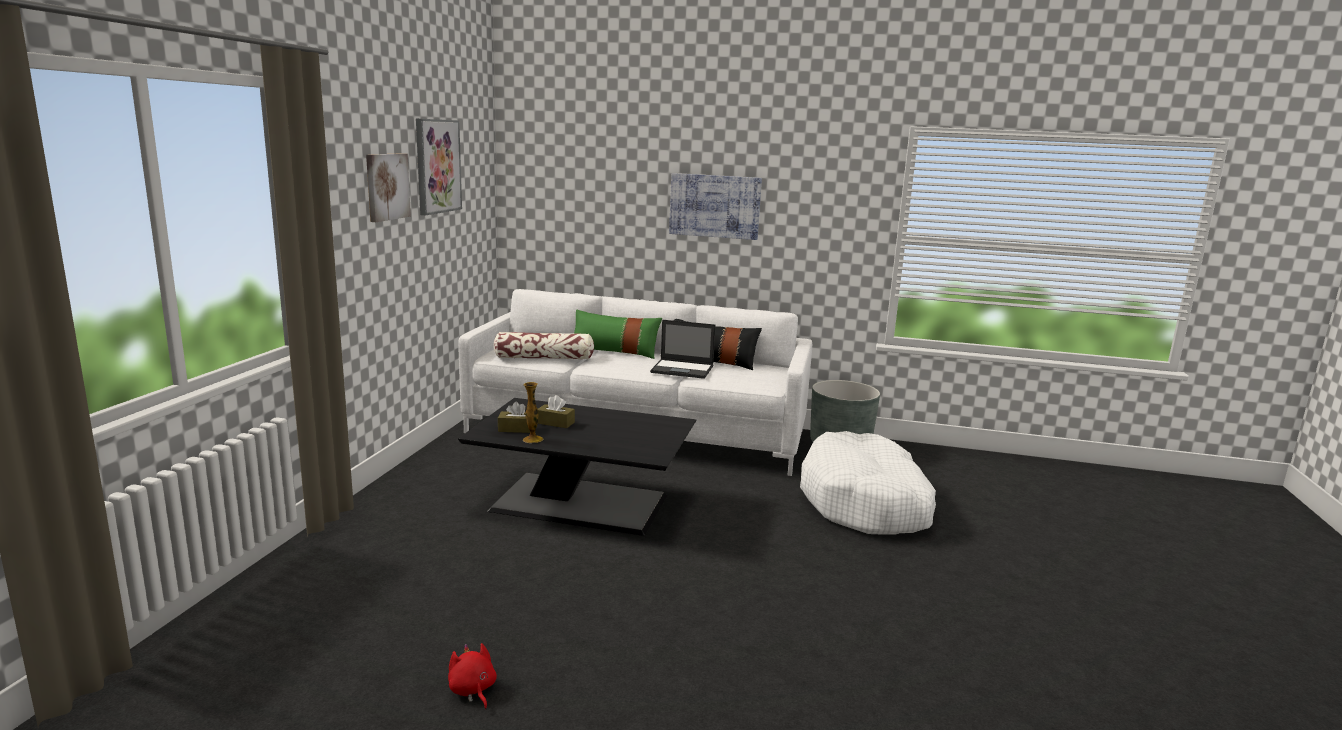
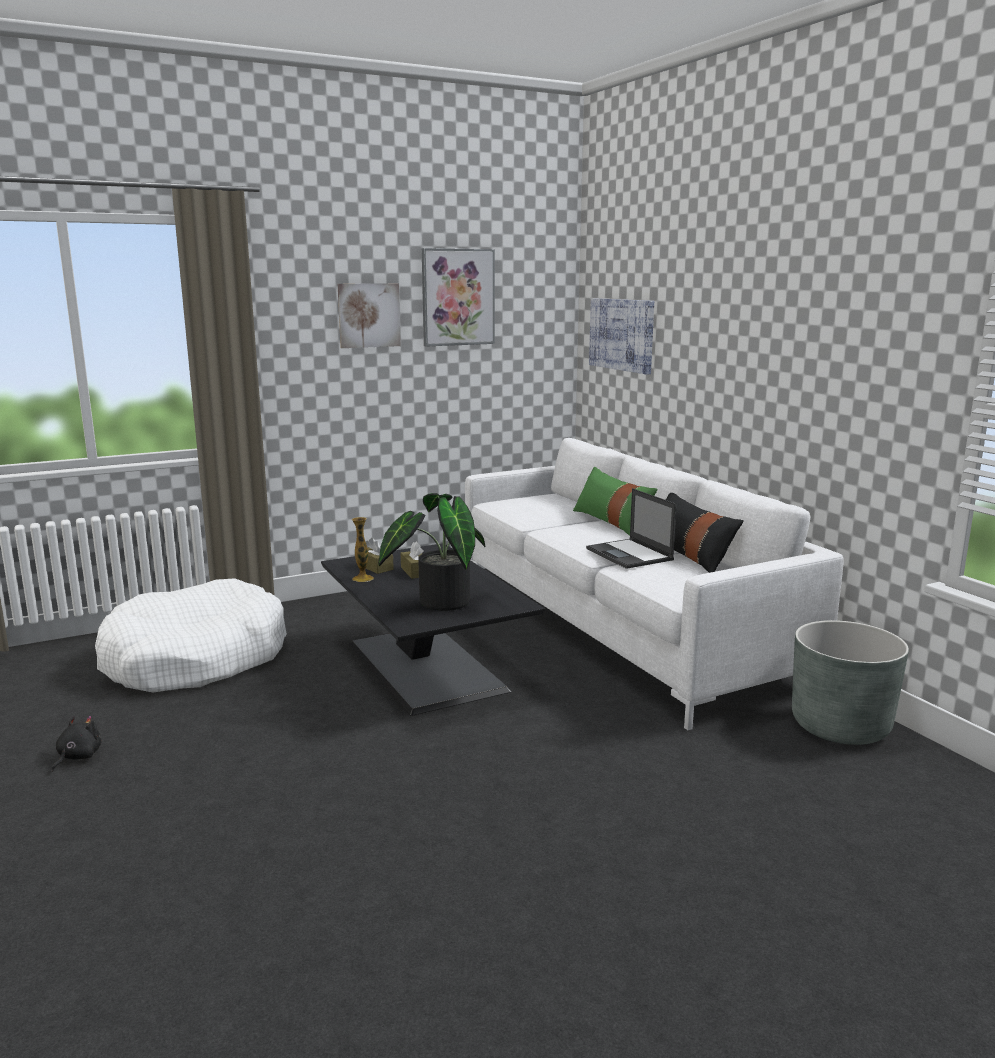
camera: 50 degrees right, 0 degrees up
(472, 690) = (77, 757): red plush toy -> black plush toy
(544, 358) = (530, 513): pillow -> none
(628, 437) = (438, 602): none -> potted plant
(715, 206) = (750, 347): picture -> picture (622, 334)
(865, 503) = (712, 799): white dog bed -> white dog bed (195, 658)

